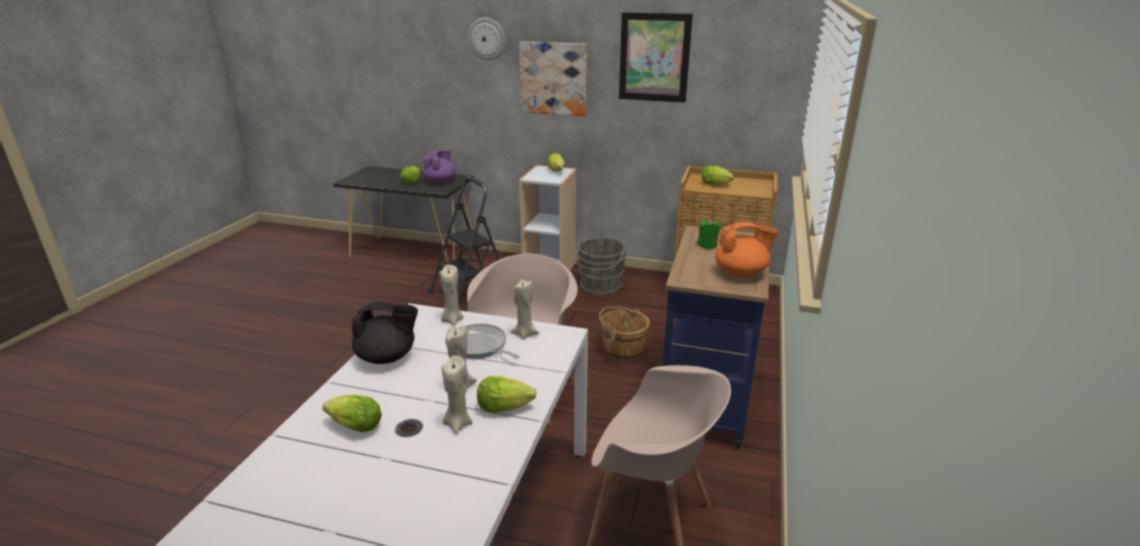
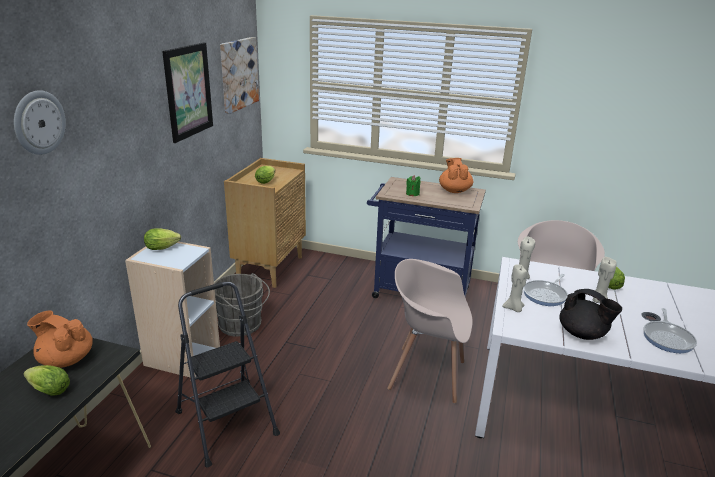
camera: 90 degrees left, 0 degrees up
(353, 426) = (668, 338): lettuce -> frying pan
(387, 357) = (582, 334): black teapot -> black teapot turned 135 degrees clockwise
(440, 181) = (66, 359): purple teapot -> orange teapot
(458, 423) = (634, 299): beige candle -> none
(554, 78) = (120, 146): picture -> picture (238, 74)
(622, 350) = (358, 321): brown bucket -> none

